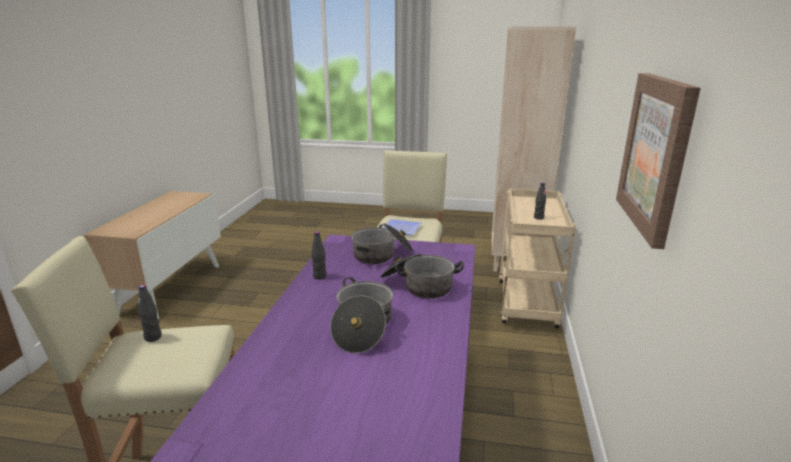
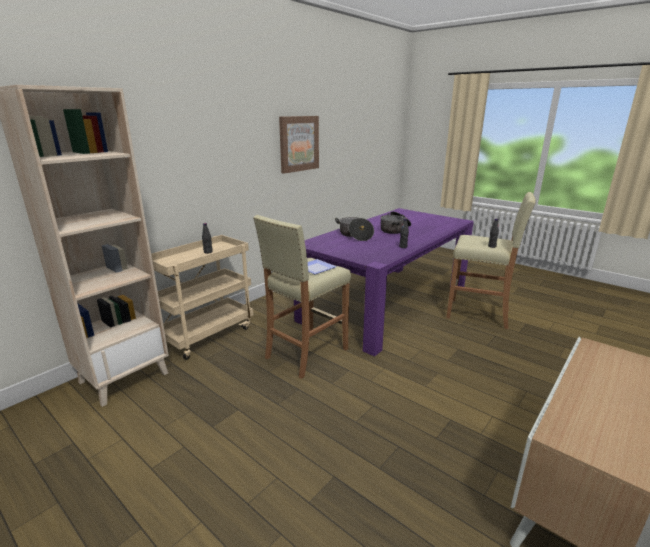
camera: 150 degrees left, 0 degrees up
(382, 255) = (355, 249): cooking pot -> none

